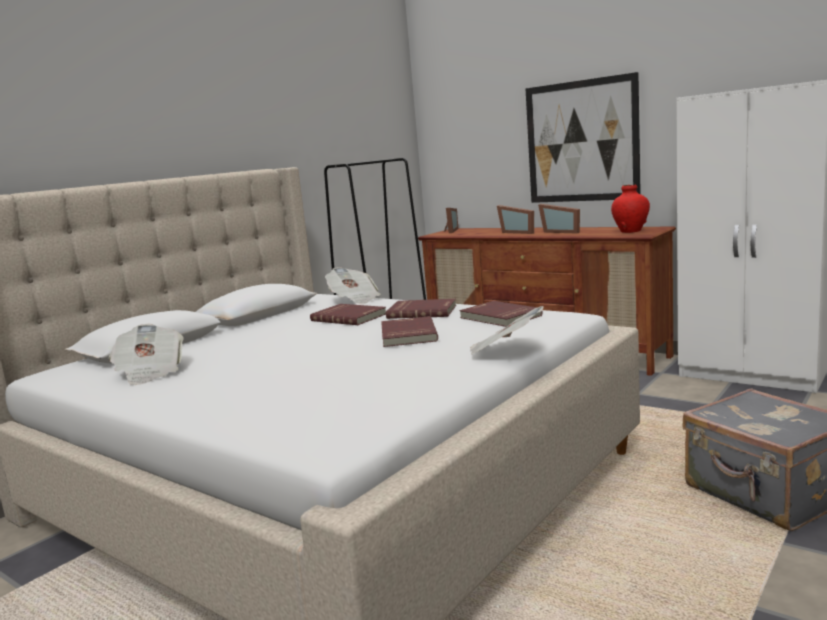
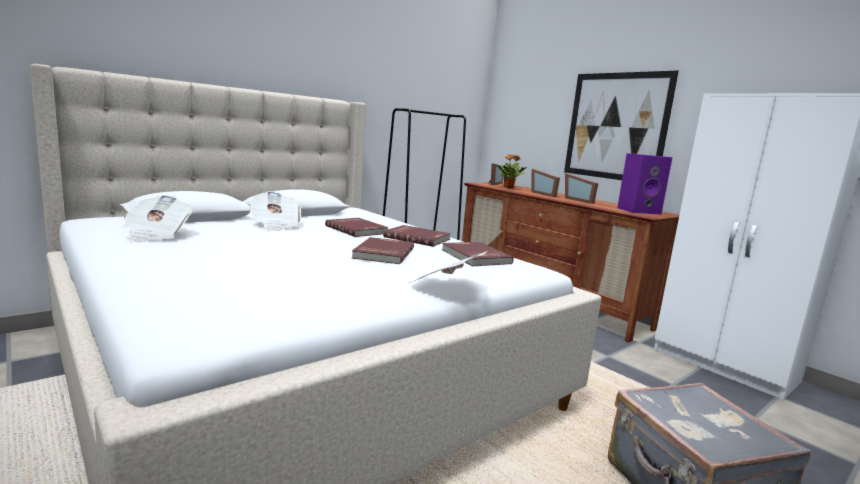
camera: 10 degrees right, 0 degrees up
(354, 300) = (378, 218): newspaper -> newspaper (275, 225)
(472, 233) = (509, 188): none -> potted plant
(630, 231) = (639, 211): red vase -> purple speaker

